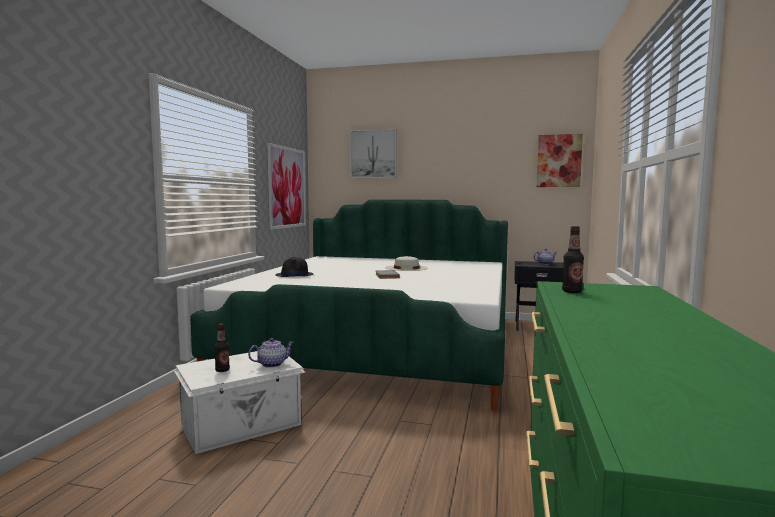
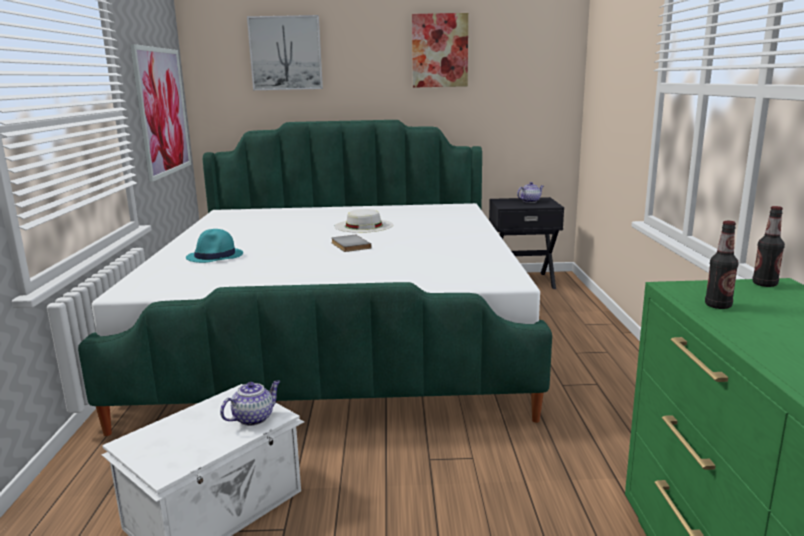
camera: 15 degrees left, 10 degrees up
(222, 370) = (184, 443): bottle -> bottle (764, 284)
(294, 275) = (215, 256): black hat -> turquoise hat
(559, 161) = (543, 62): picture -> picture (439, 50)

